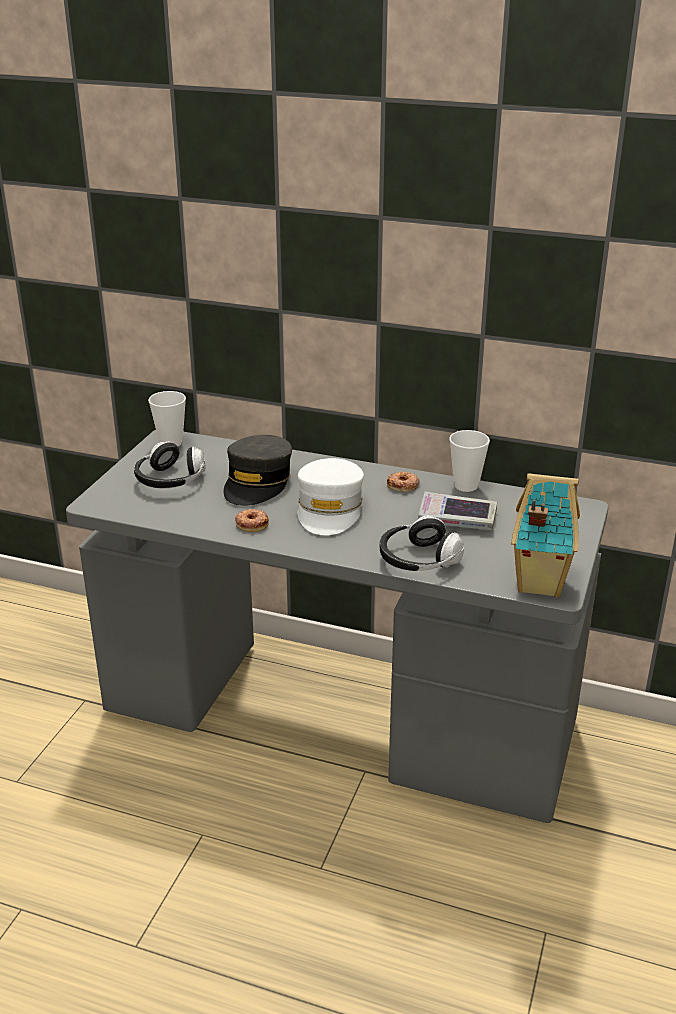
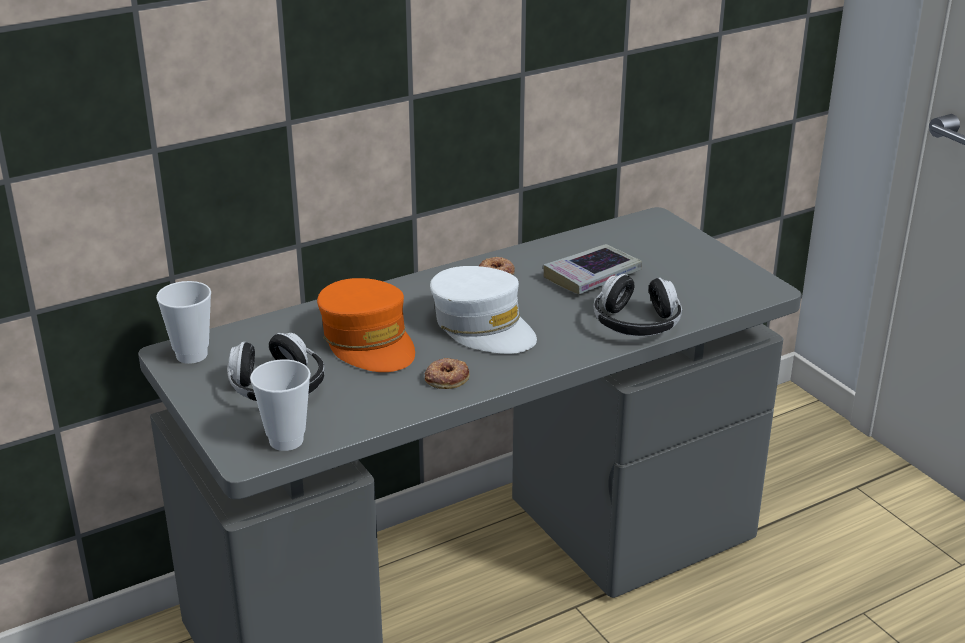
camera: 50 degrees left, 0 degrees up
(257, 482) = (368, 341): grey cap -> orange cap
(466, 486) = (543, 247): cup -> cup (286, 440)
(537, 583) = (743, 290): toy house -> none

